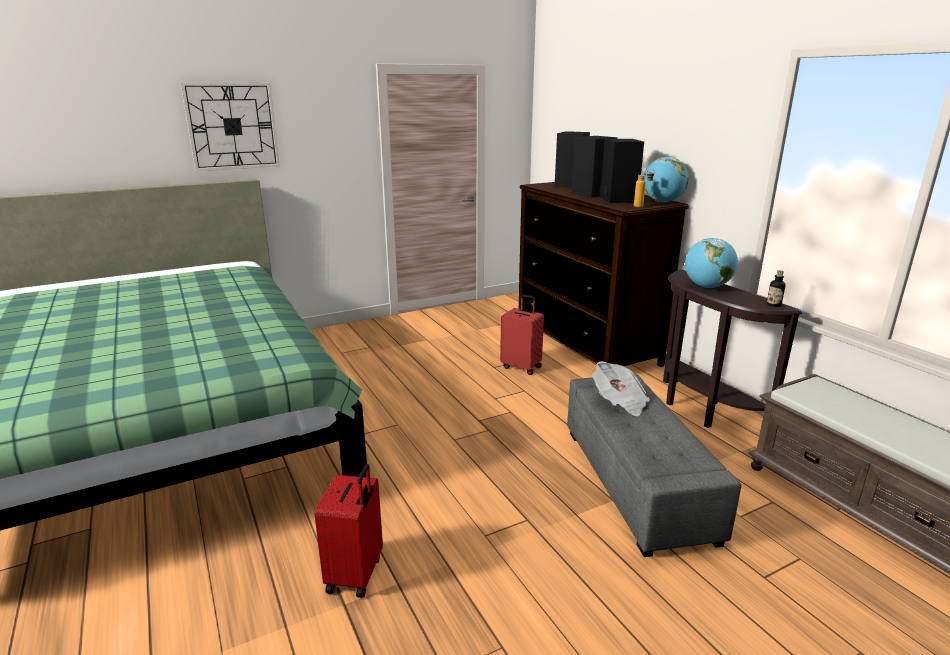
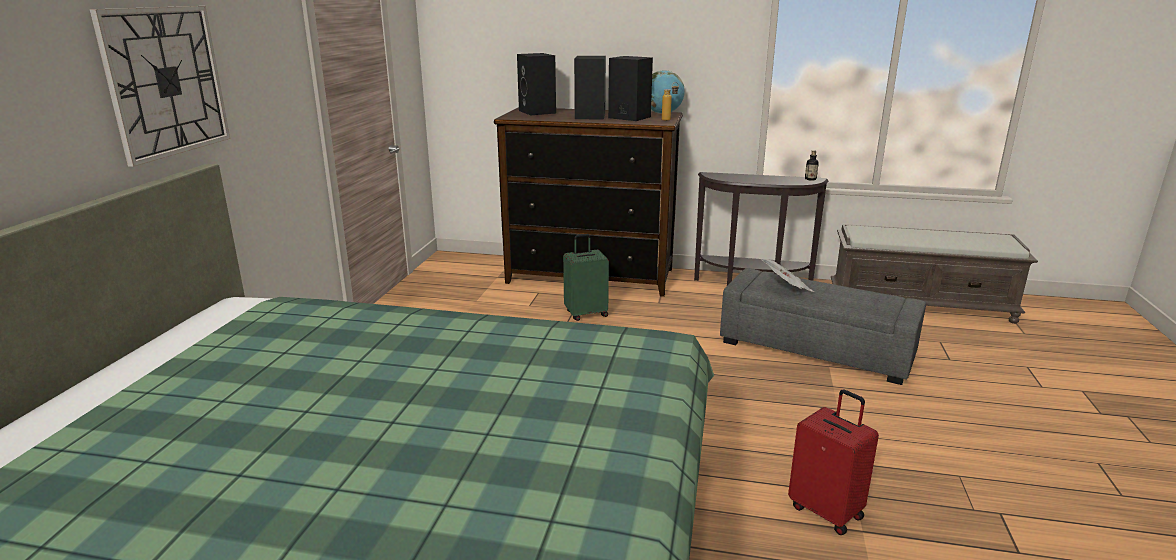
camera: 50 degrees left, 0 degrees up
(522, 367) = (586, 313): red suitcase -> green suitcase
(707, 287) = (751, 179): globe -> none

